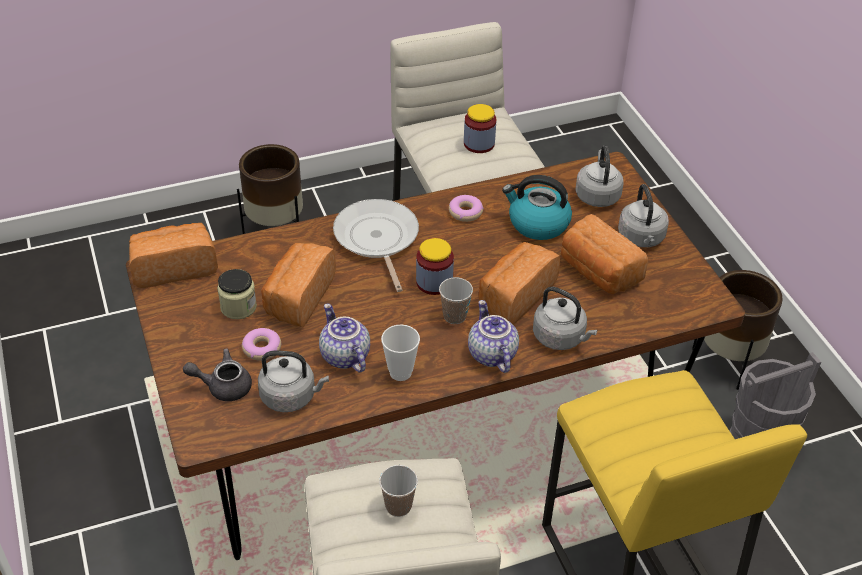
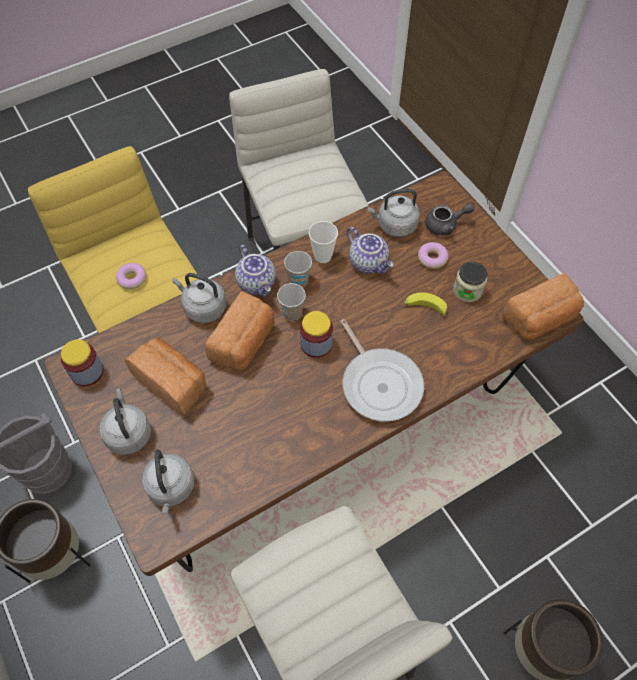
camera: 170 degrees right, 15 degrees up
(298, 298) = (424, 307): bread -> banana
(398, 506) = (303, 188): cup -> cup (298, 280)
(465, 212) = (304, 435): donut -> donut (132, 278)
(479, 144) = (312, 585): jar -> jar (87, 372)
(537, 223) = (231, 433): kettle -> none

